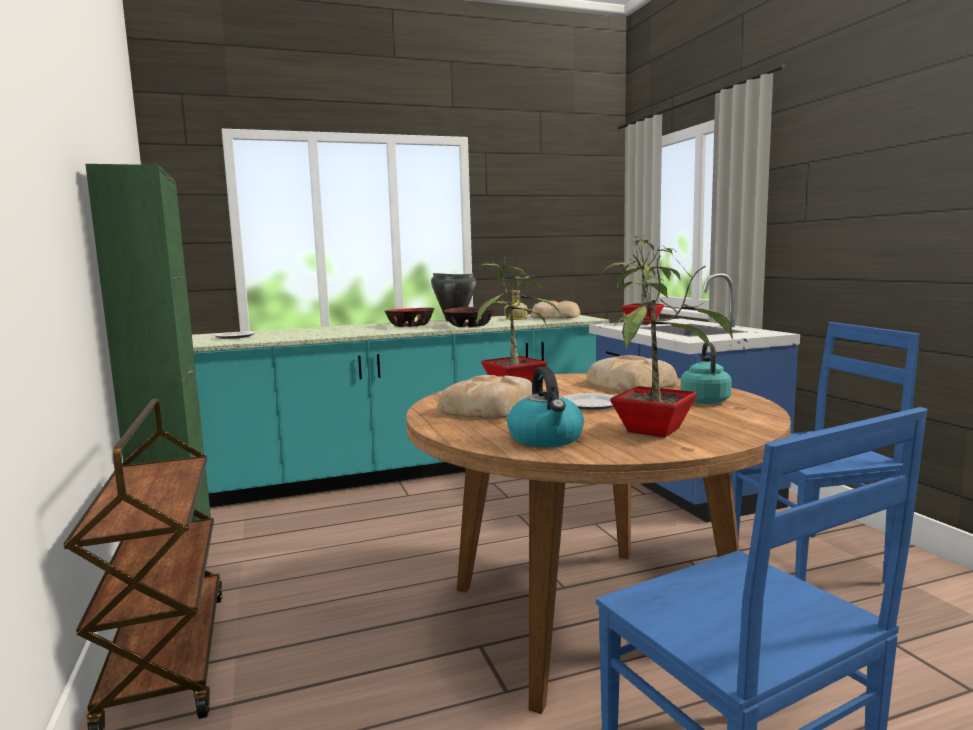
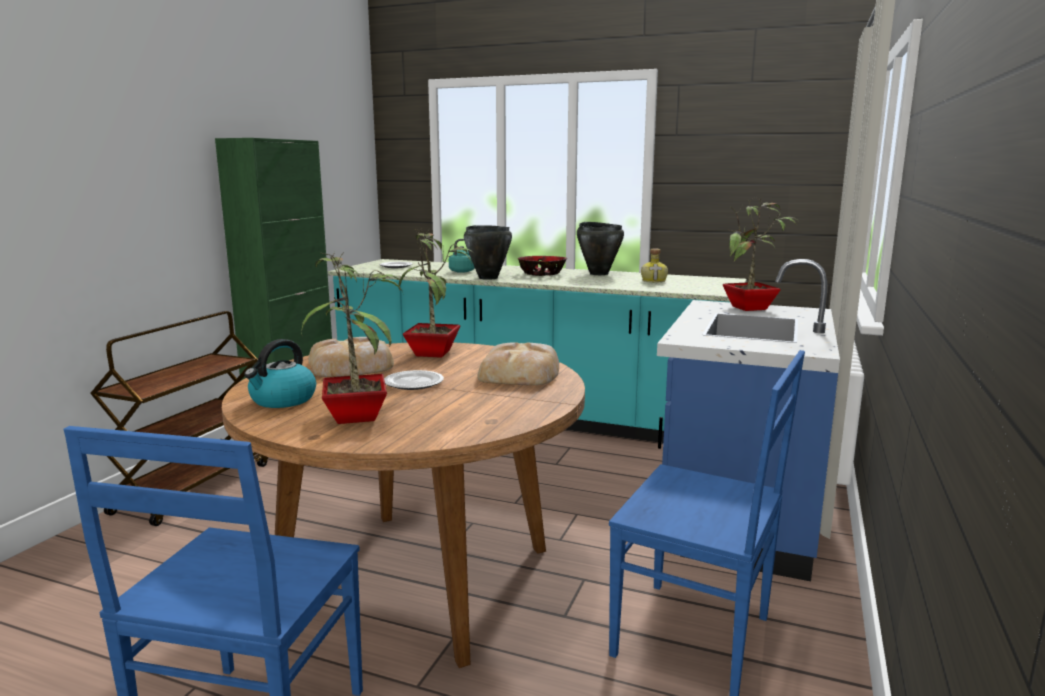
camera: 40 degrees right, 5 degrees up
(377, 332) = (488, 278): none -> black cooking pot
(469, 325) = (580, 282): bowl -> none
(554, 316) = (703, 283): bread -> none
(704, 400) = (497, 406): turquoise kettle -> turquoise kettle (463, 271)

